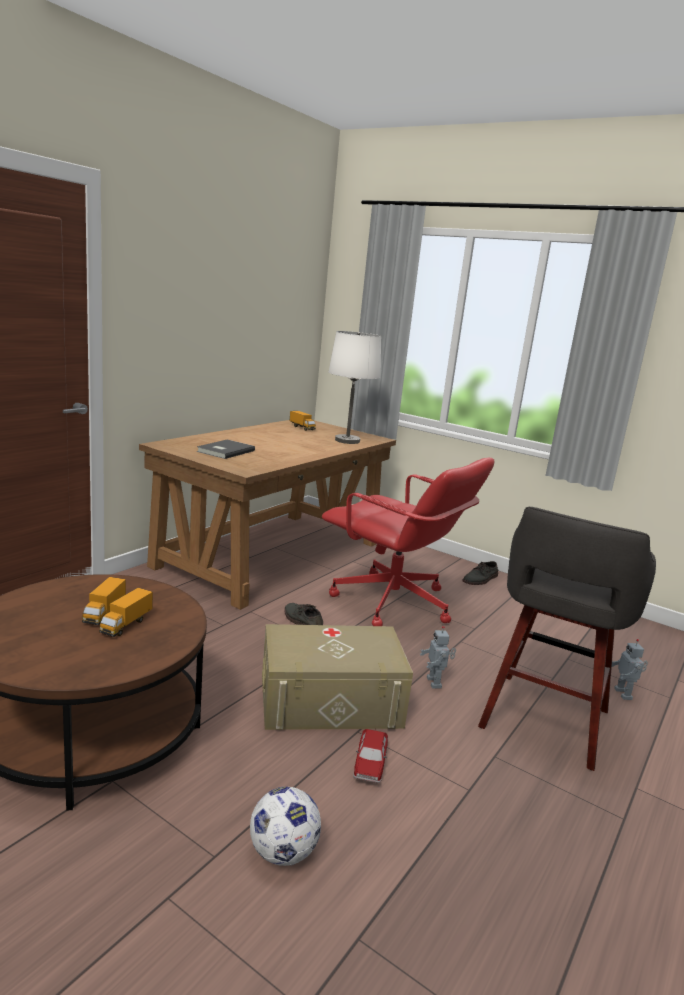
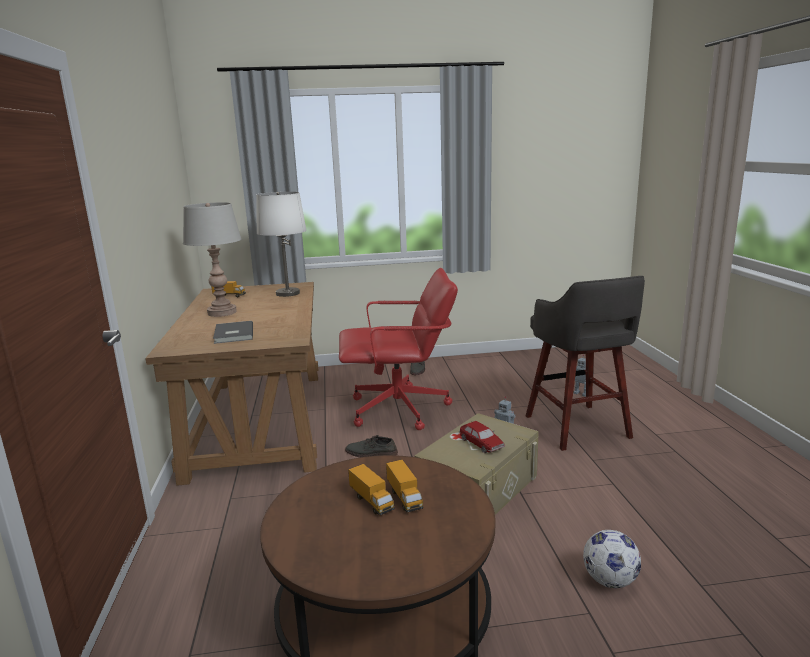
camera: 40 degrees left, 0 degrees up
(263, 436) = (222, 312): none -> grey table lamp
(370, 763) = (557, 505): toy car -> toy car (481, 444)

